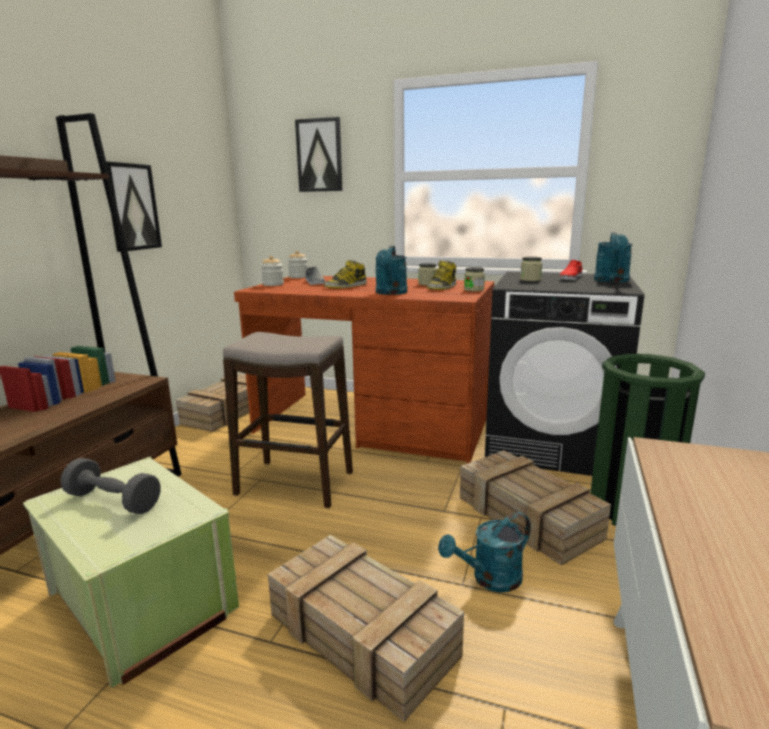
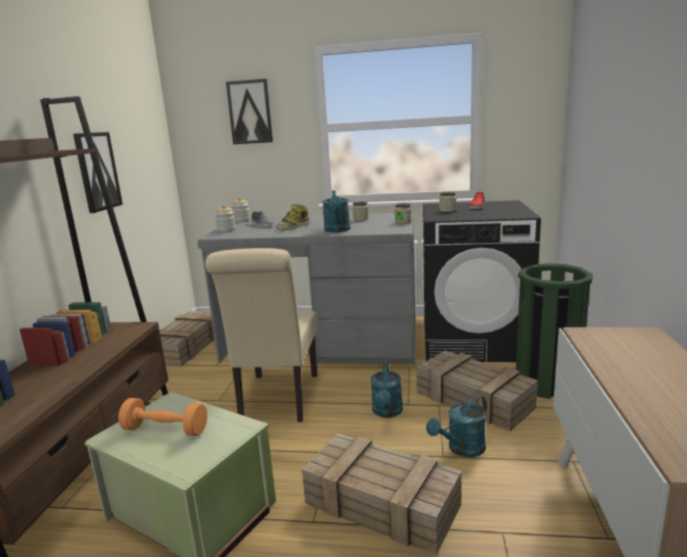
camera: 10 degrees left, 0 degrees up
(113, 501) = (165, 430): grey dumbbell -> orange dumbbell
(295, 484) = (277, 400): stool -> beige chair
(373, 424) = (323, 343): brown desk -> grey desk
(442, 287) = (376, 222): boot -> none
(612, 280) = (510, 207): turquoise watering can -> turquoise watering can (387, 412)

